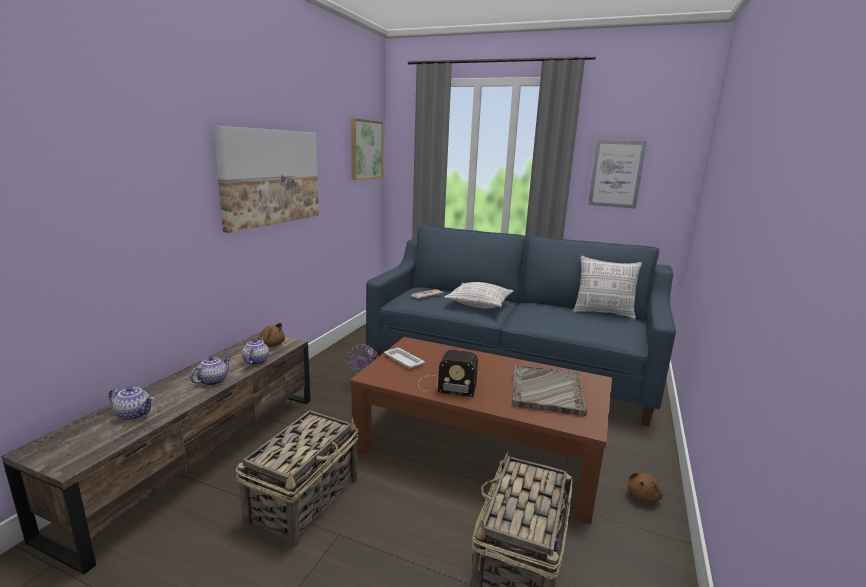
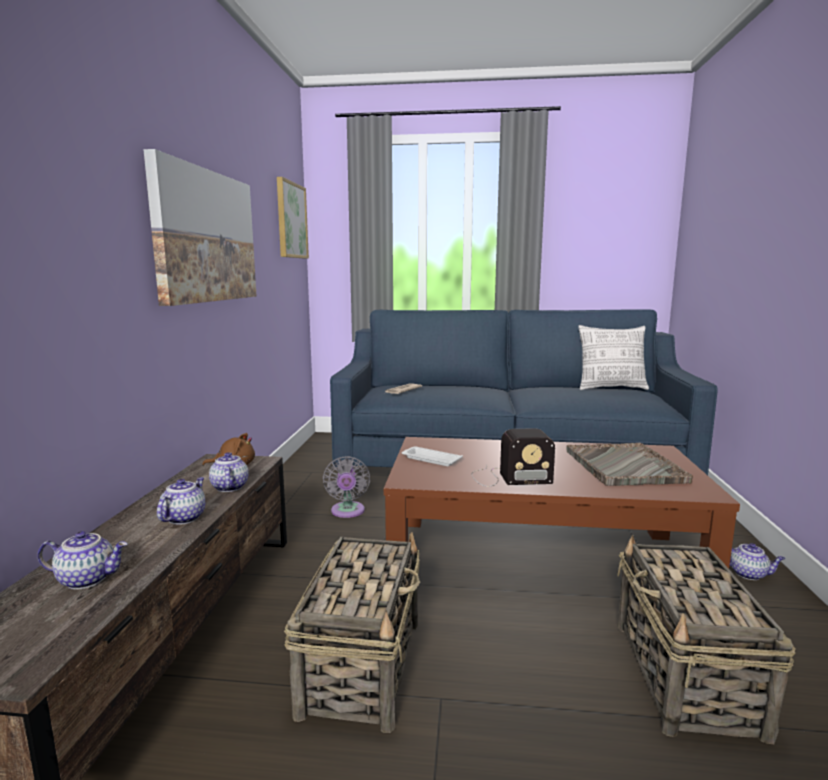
camera: 15 degrees left, 5 degrees down
(479, 304) = (472, 393): pillow -> none
(616, 174) = (589, 237): picture -> none
(644, 496) = (748, 574): brown plush toy -> teapot

